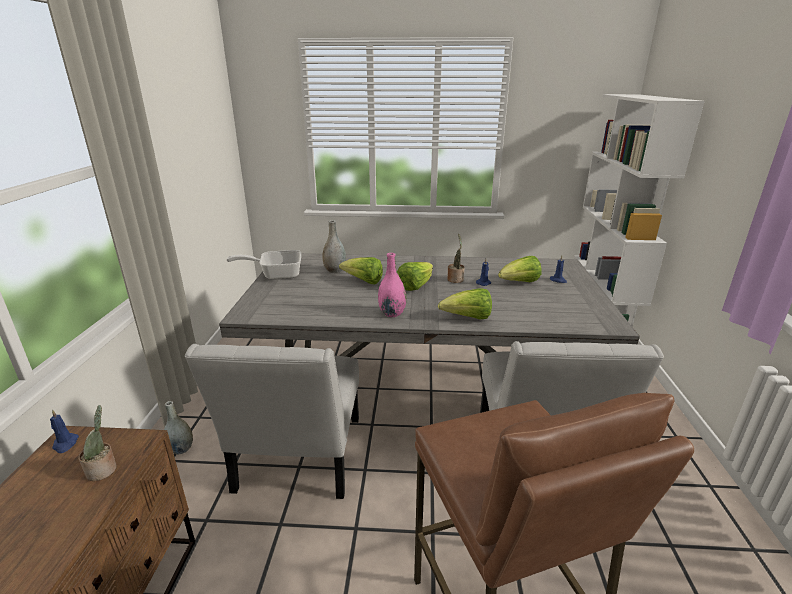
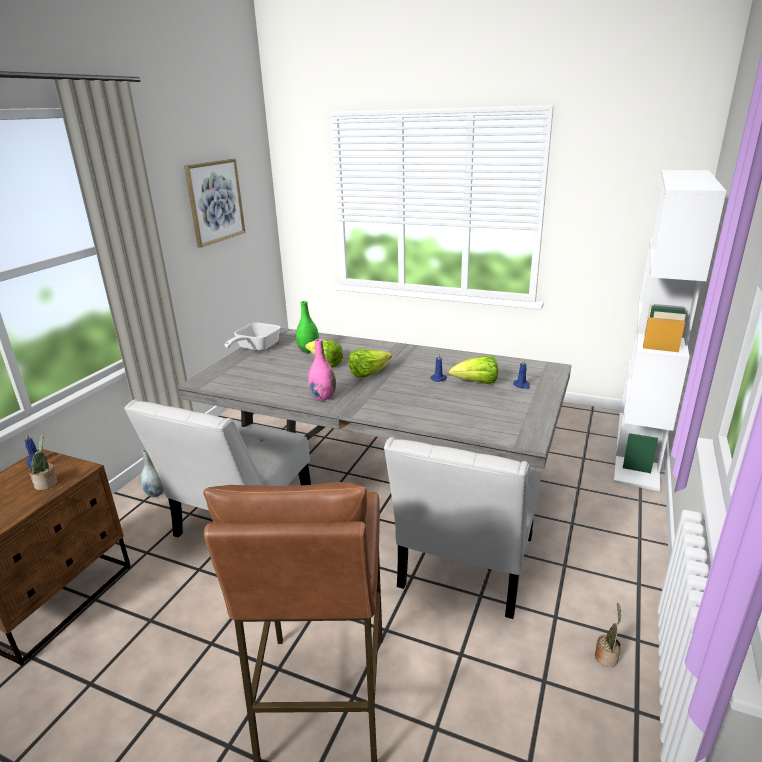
camera: 20 degrees right, 0 degrees up
(191, 125) = (215, 201): none -> picture
(276, 274) = (255, 348): frying pan -> frying pan turned 75 degrees counterclockwise
(335, 271) = (308, 350): grey vase -> green vase
(455, 279) = (414, 371): potted plant -> potted plant (606, 656)
(468, 318) = (388, 411): lettuce -> none

